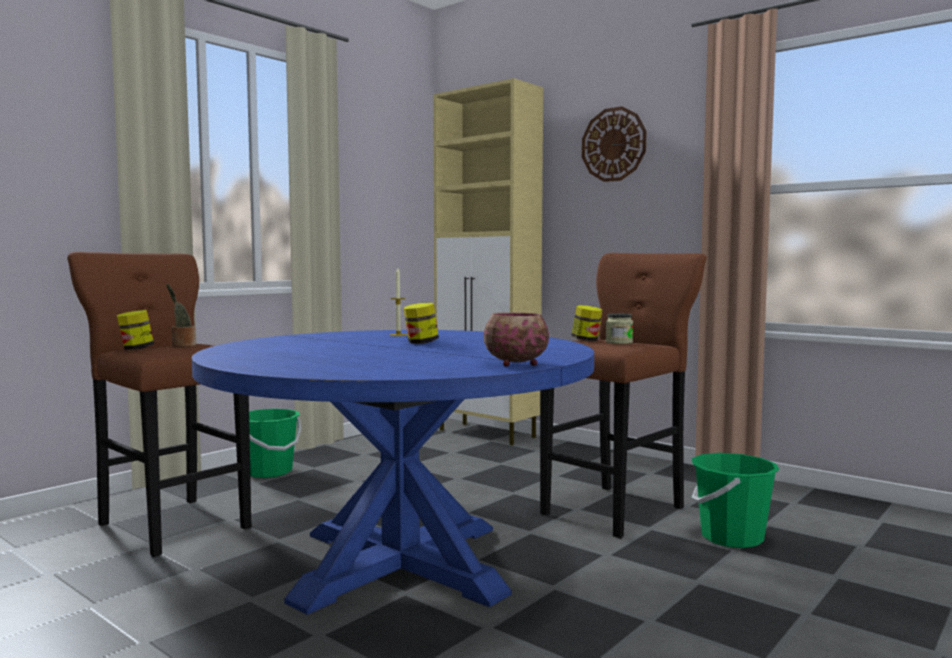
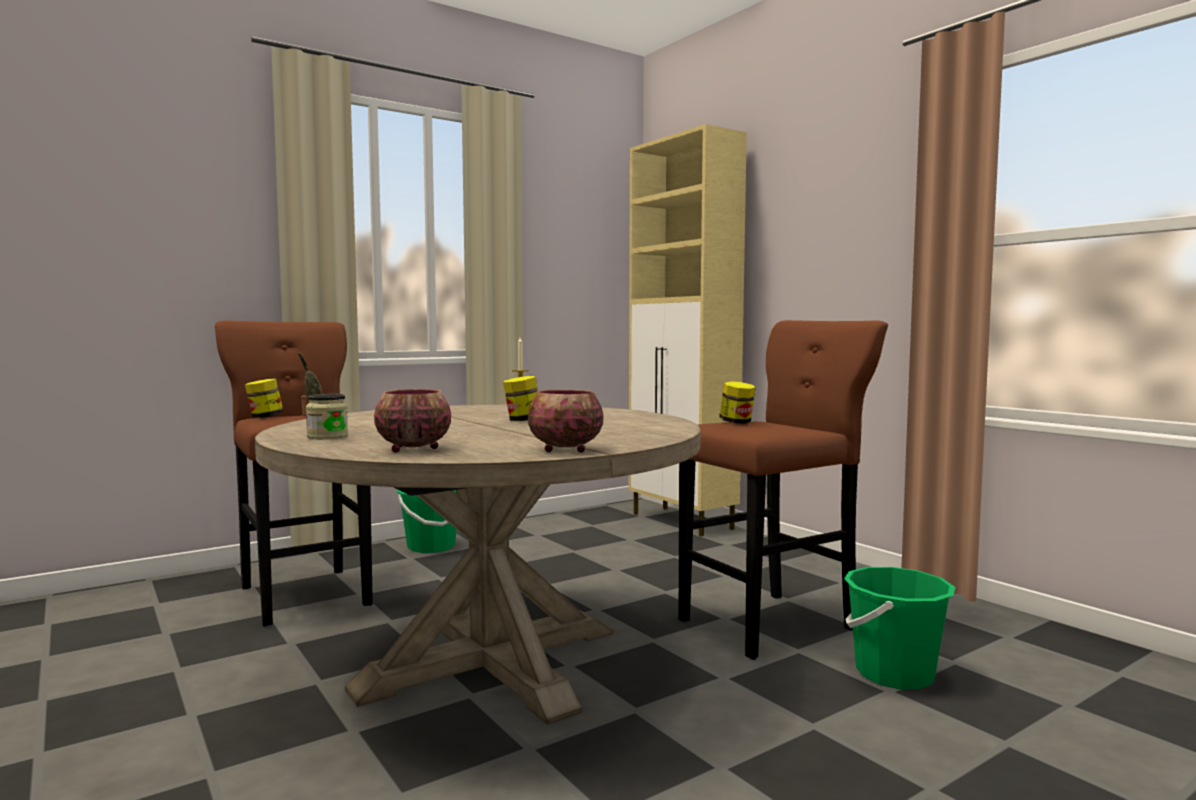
camera: 15 degrees right, 0 degrees up
(382, 369) = (412, 449): none -> bowl
(401, 562) = (490, 660): blue dining table -> beige dining table
(613, 144) = (820, 193): wall clock -> none
(619, 342) = (770, 426): jar -> jar (327, 436)

